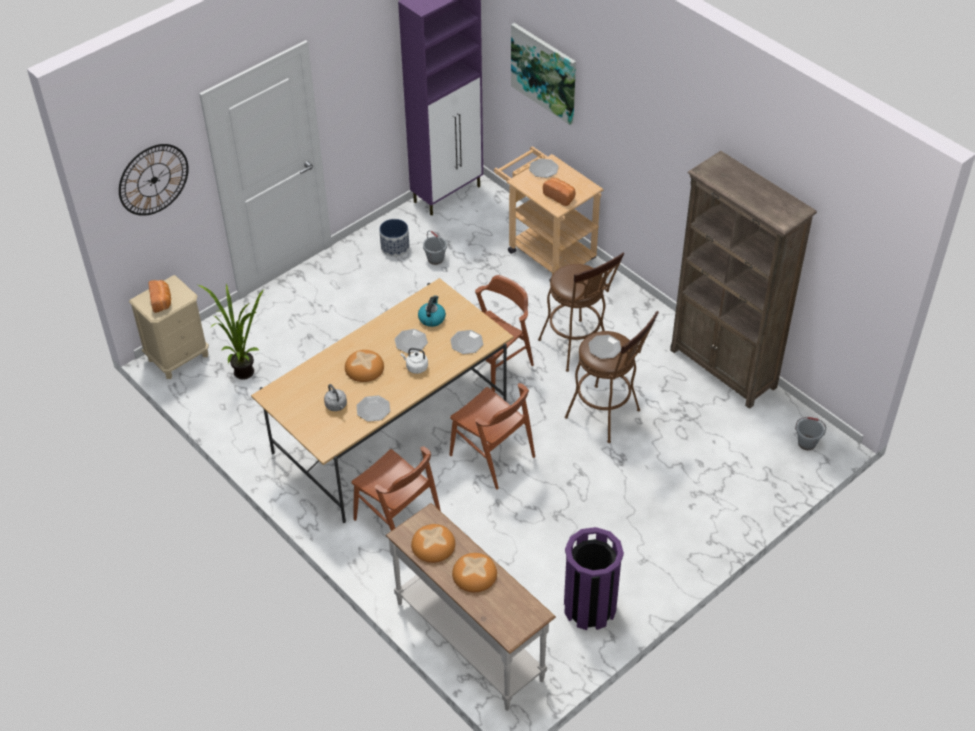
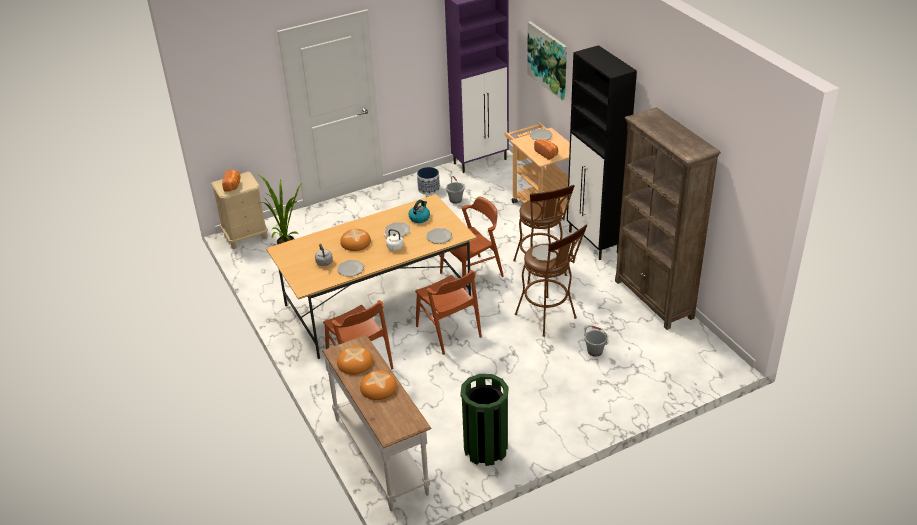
camera: 15 degrees right, 10 degrees down
(153, 179) = (236, 90): wall clock -> none
(589, 608) = (485, 449): purple trash can -> green trash can
(628, 298) = (594, 242): none -> black cabinet
(806, 443) = (707, 361): grey bucket -> grey bucket (594, 351)

